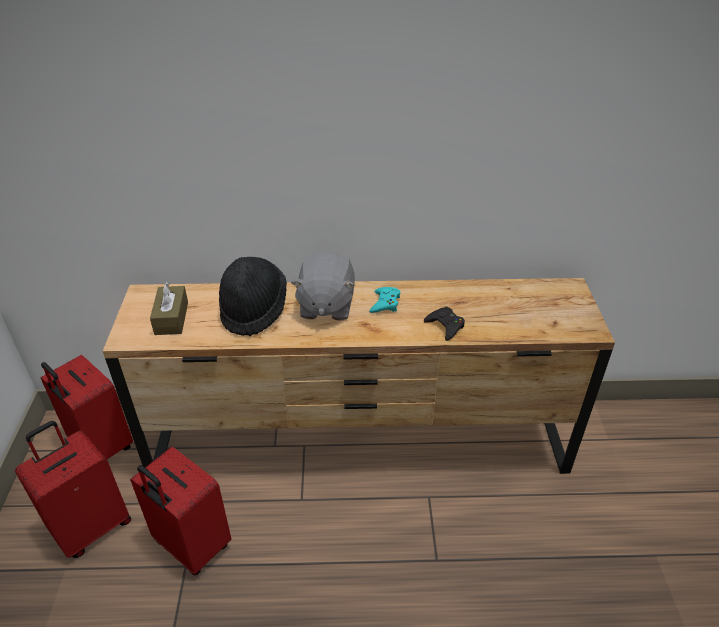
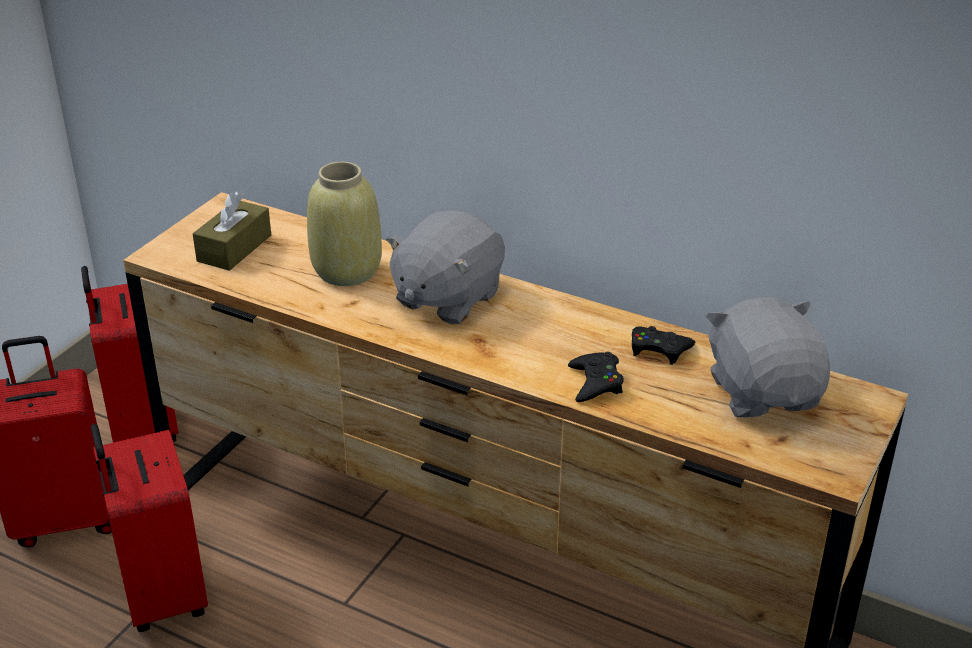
camera: 30 degrees right, 5 degrees down
(253, 309) = (345, 271): black hat -> beige vase
(385, 303) = (535, 323): turquoise game controller -> none
(458, 296) = (659, 349): none -> black game controller
(525, 301) = (763, 393): none -> grey plush toy

